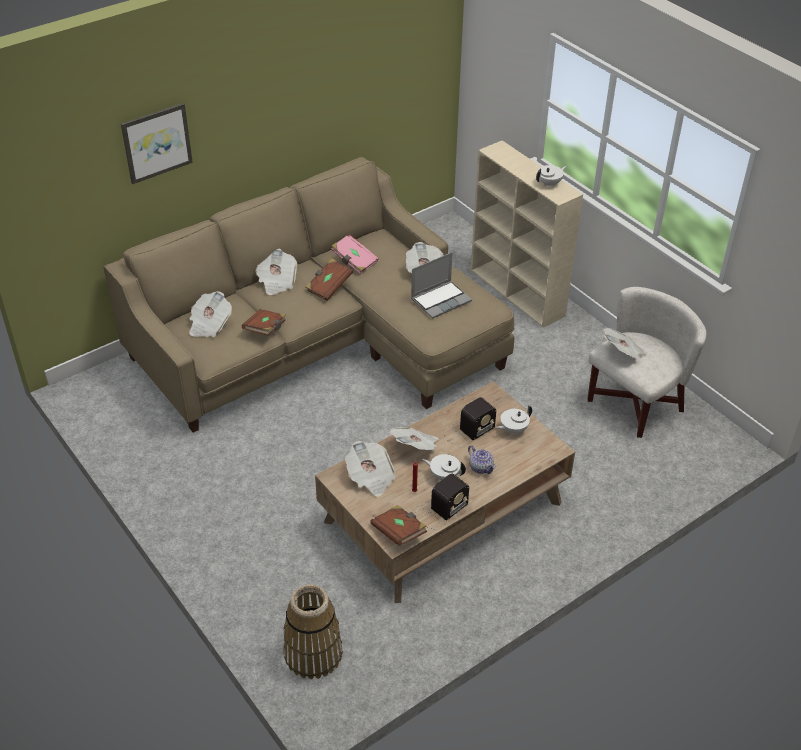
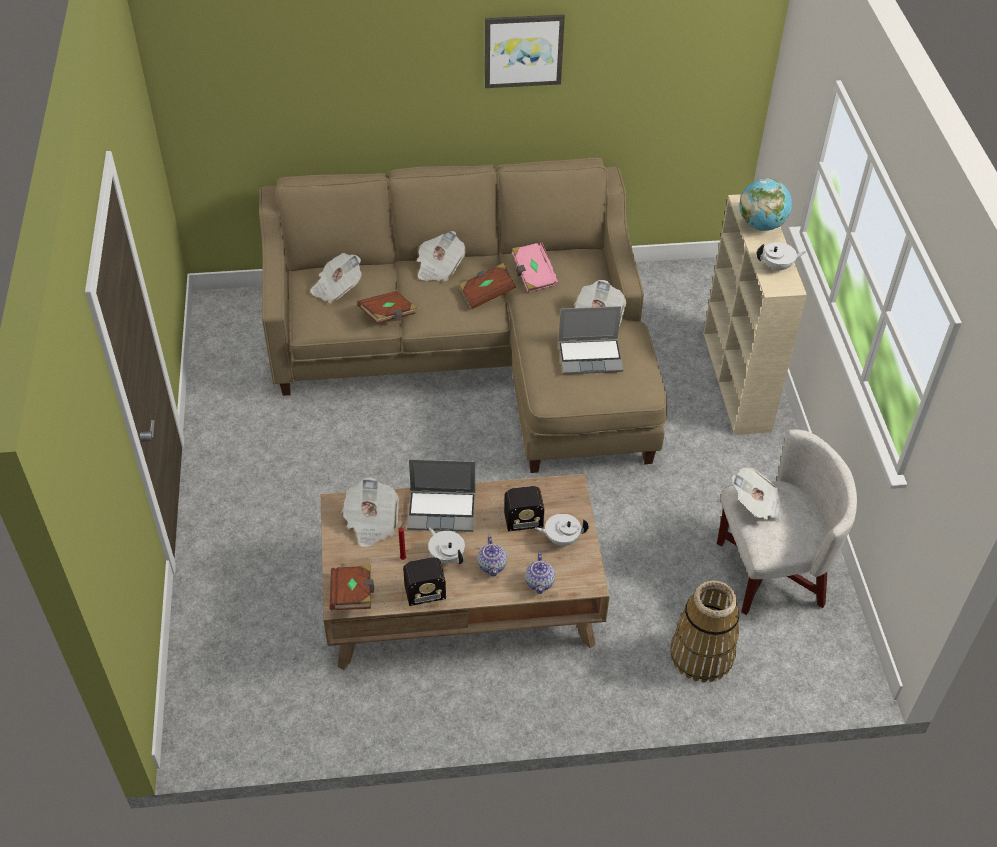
camera: 30 degrees right, 5 degrees up
(156, 142) = (339, 71): picture -> picture (523, 50)
(313, 654) = (222, 678): basket -> basket (701, 654)
(415, 447) = (442, 511): newspaper -> laptop
(516, 161) = (761, 225): none -> globe
(522, 463) = (539, 582): none -> teapot

